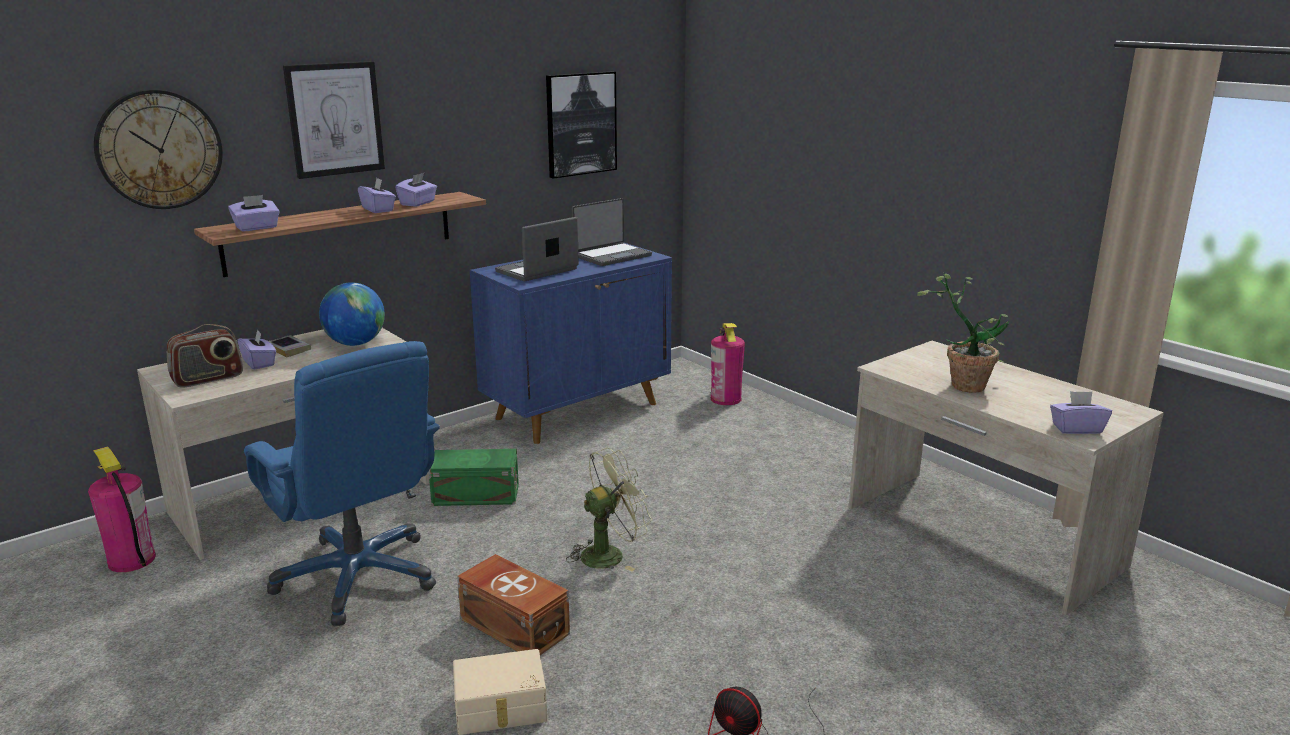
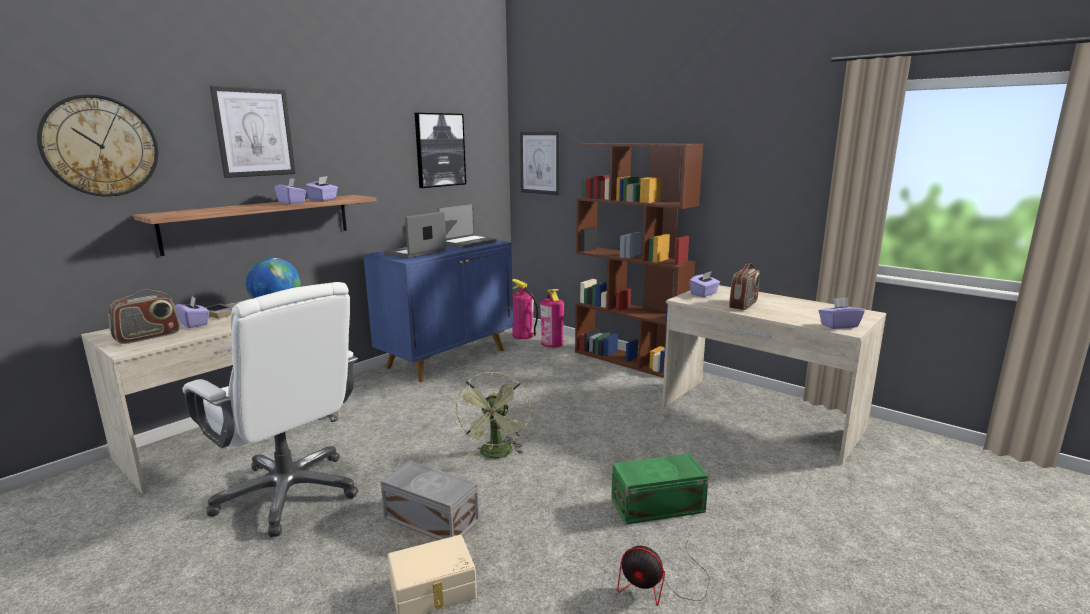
camera: 10 degrees left, 5 degrees down
(131, 560) = (76, 501): fire extinguisher -> fire extinguisher (522, 335)
(257, 228) = (190, 212): purple tissue box -> purple tissue box (704, 294)
(358, 576) = (289, 493): blue office chair -> white office chair
(477, 495) = (381, 422): green storage box -> green storage box (659, 506)
(514, 625) = (431, 518): brown storage box -> grey storage box
(610, 554) = (496, 455): green fan -> green fan turned 135 degrees clockwise
(725, 140) = (540, 163): none -> picture
(828, 434) = (630, 360): none -> brown bookcase
(963, 383) = (743, 304): potted plant -> radio

